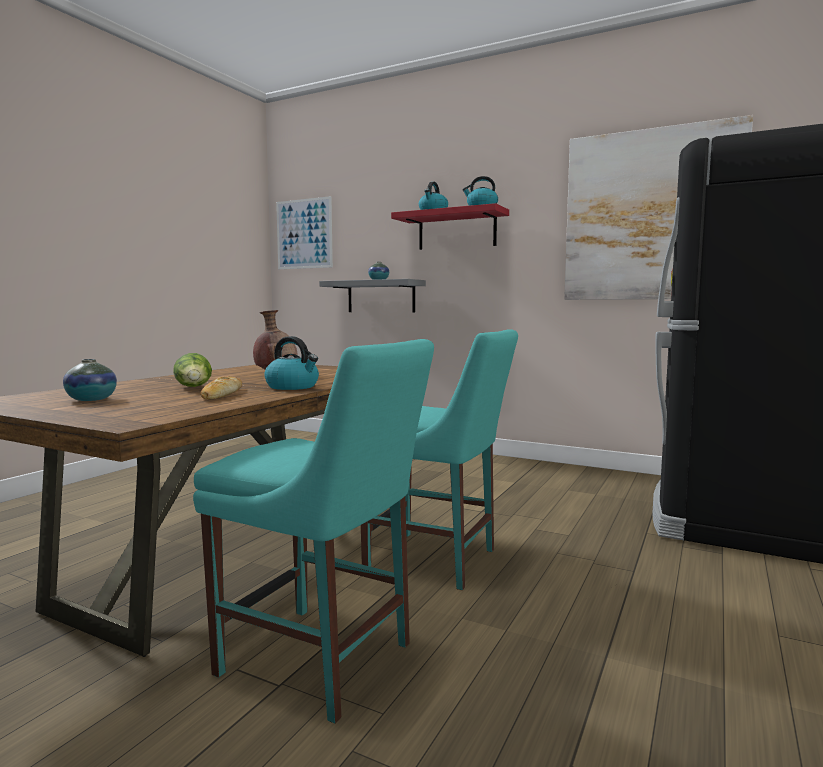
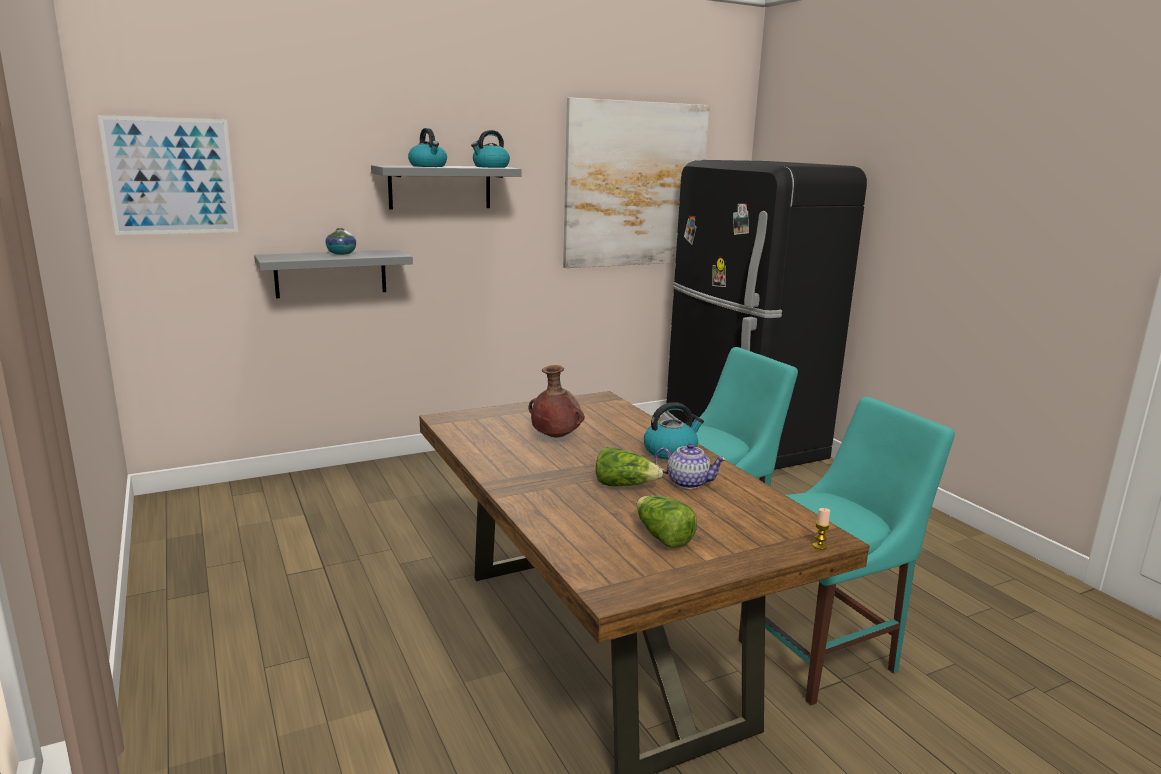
camera: 55 degrees left, 10 degrees up
(91, 399) = (662, 537): vase -> lettuce
(101, 423) = (819, 546): none -> candle
(222, 394) = (687, 482): bread -> teapot
(457, 230) = (440, 187): red shelf -> grey shelf

